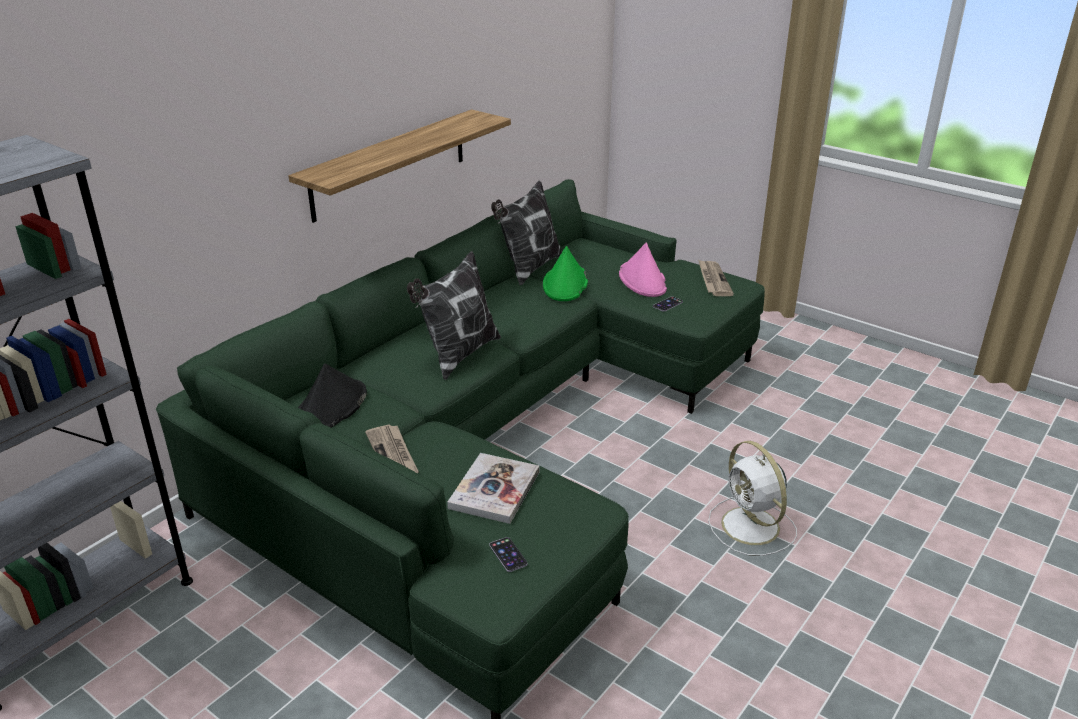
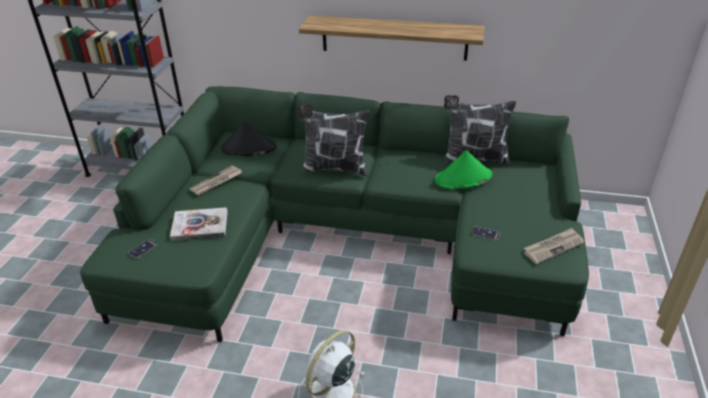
camera: 65 degrees right, 5 degrees up
(642, 280) = (511, 211): pink hat -> none

